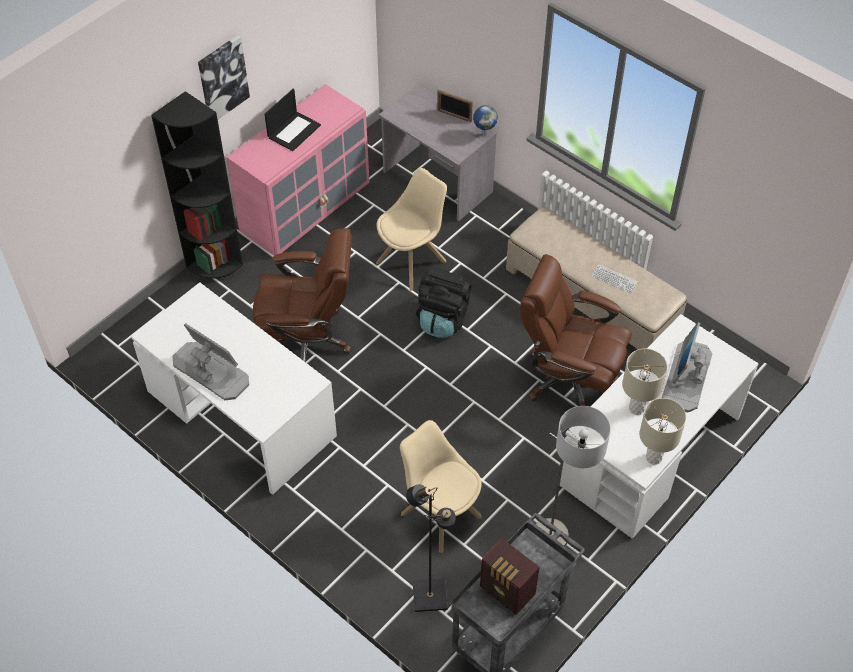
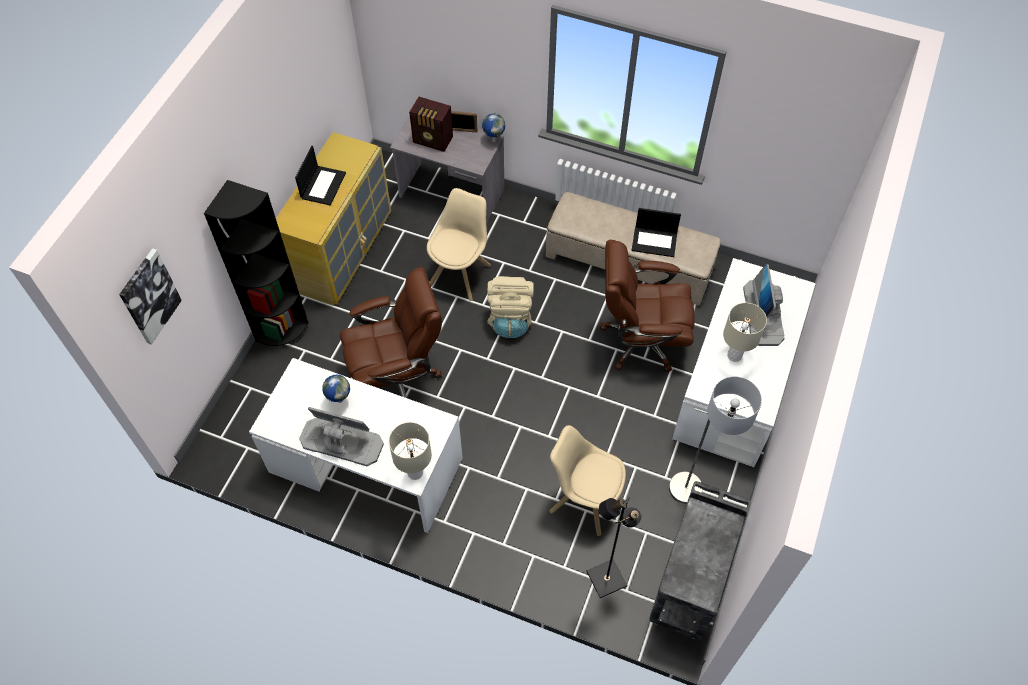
camera: 20 degrees left, 5 degrees up
(222, 78) = (253, 156): picture -> picture (149, 296)
(226, 333) = (339, 400): none -> globe
(306, 206) = (342, 250): pink cabinet -> yellow cabinet
(443, 319) = (510, 319): black backpack -> beige backpack
(507, 591) = (700, 562): radio -> radio (433, 140)
(614, 279) = (655, 241): keyboard -> laptop
(654, 457) = (768, 396): beige table lamp -> beige table lamp (415, 473)

